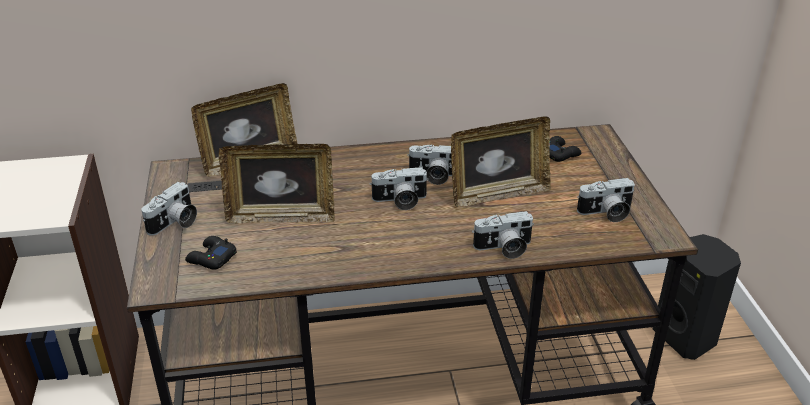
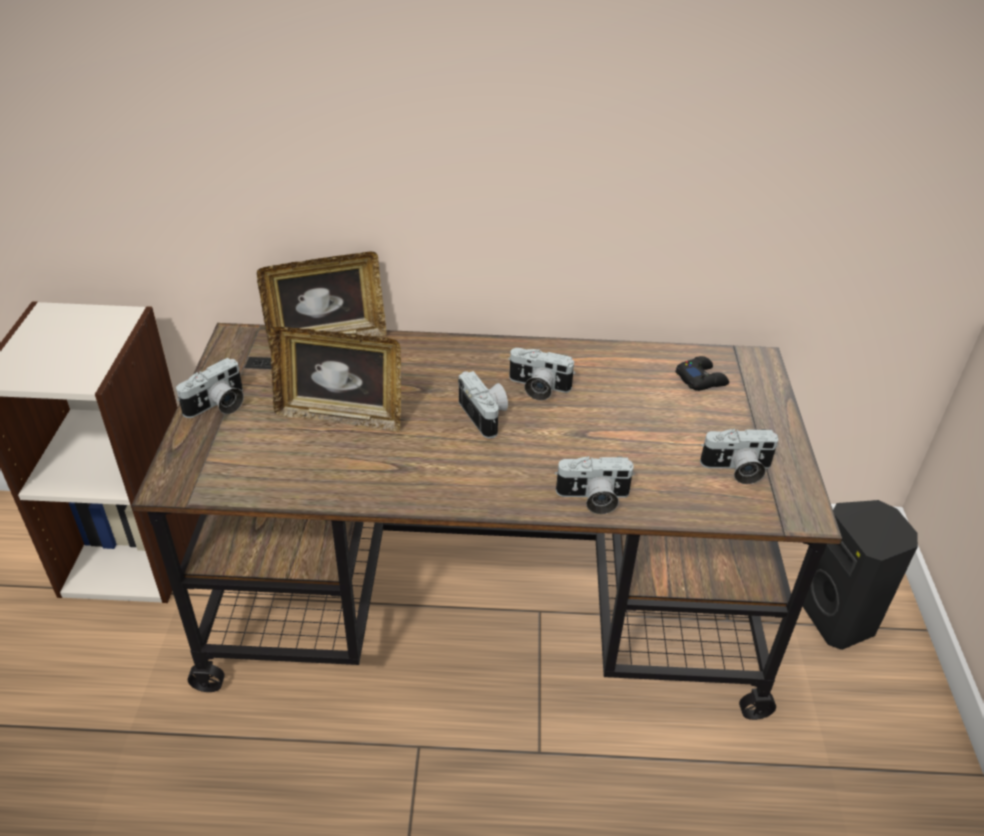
camera: 10 degrees right, 5 degrees up
(211, 258) = (244, 457): black game controller -> none
(400, 201) = (486, 416): camera -> camera turned 120 degrees counterclockwise
(498, 194) = (608, 423): picture frame -> none

